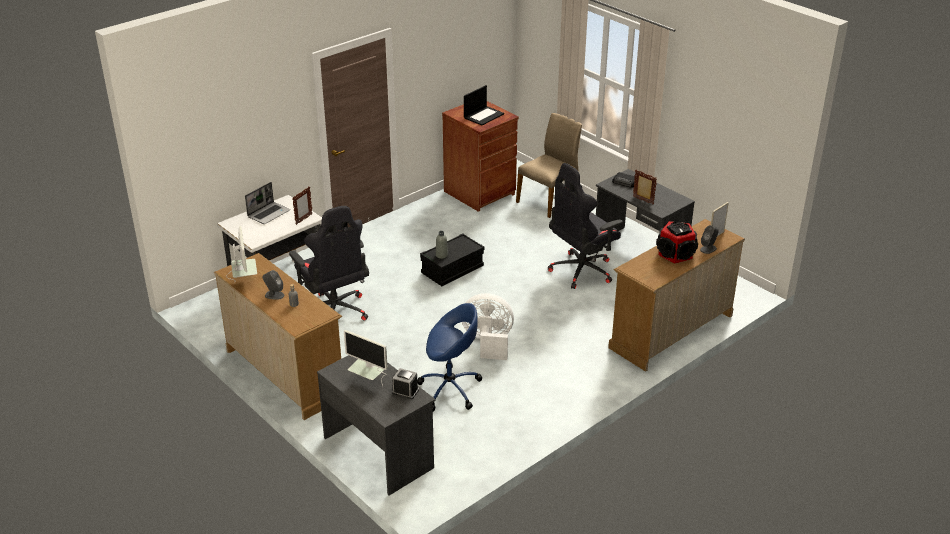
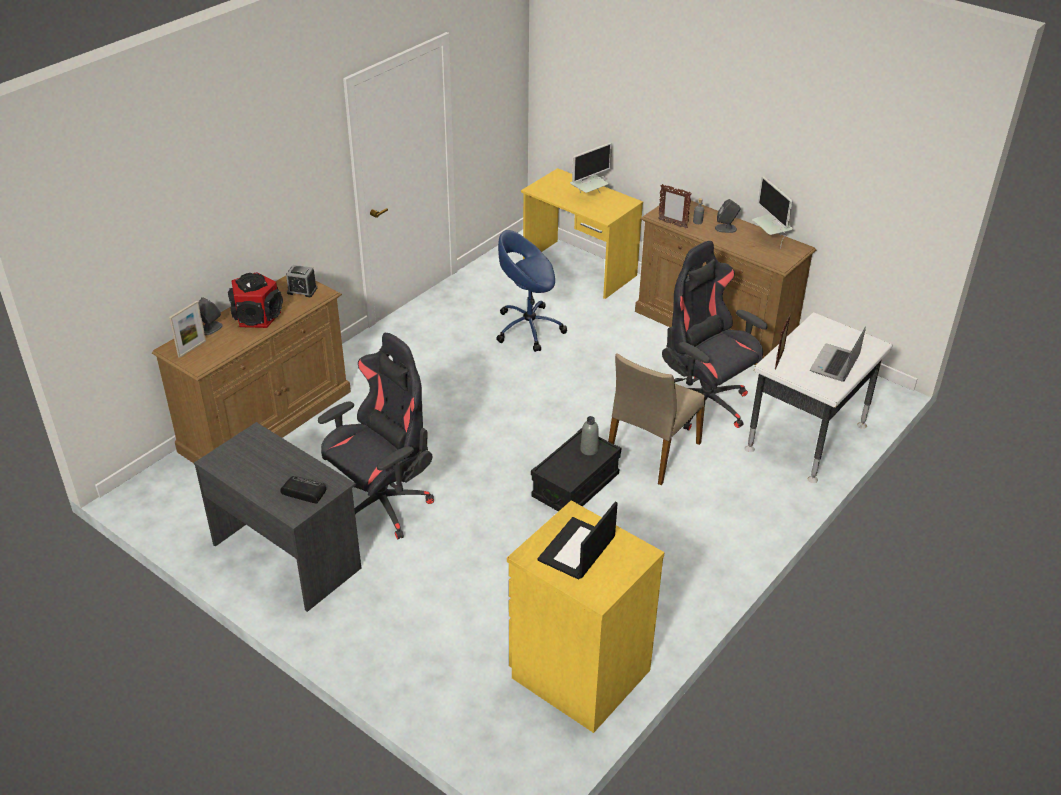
camera: 170 degrees right, 5 degrees up
(369, 381) = (588, 197): monitor -> monitor turned 120 degrees clockwise
(379, 451) = (579, 269): grey desk -> yellow desk
(405, 391) = (550, 192): alarm clock -> alarm clock (302, 290)
(480, 193) = (579, 674): brown dresser -> yellow dresser
(488, 342) = (499, 383): white fan -> none
(549, 200) = (443, 669): beige chair -> beige chair (651, 451)
(643, 201) = (279, 453): picture frame -> picture frame (672, 224)

